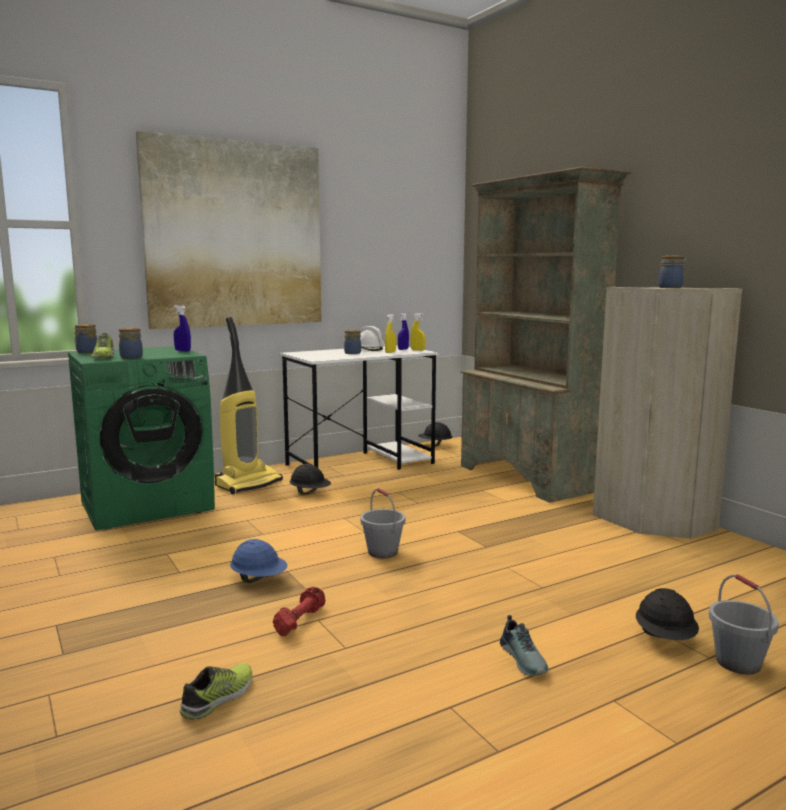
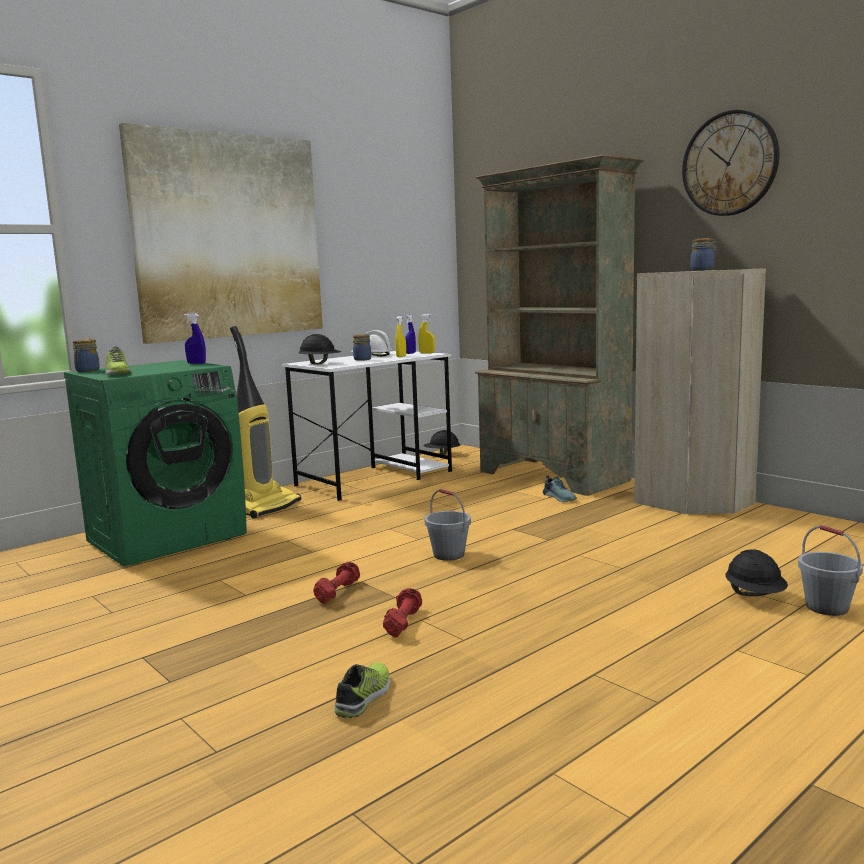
camera: 10 degrees left, 0 degrees up
(131, 357) = (150, 372): jar -> none
(259, 579) = (337, 592): blue hard hat -> red dumbbell
(310, 493) = (339, 510): black hard hat -> black hard hat (321, 364)
(524, 659) = (639, 628): shoe -> shoe (560, 497)
(714, 178) = (730, 164): none -> wall clock

